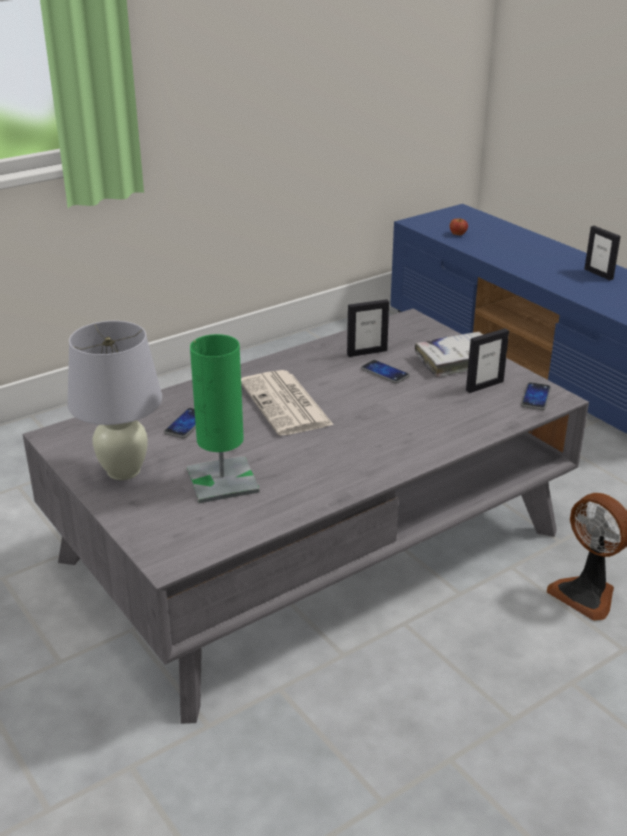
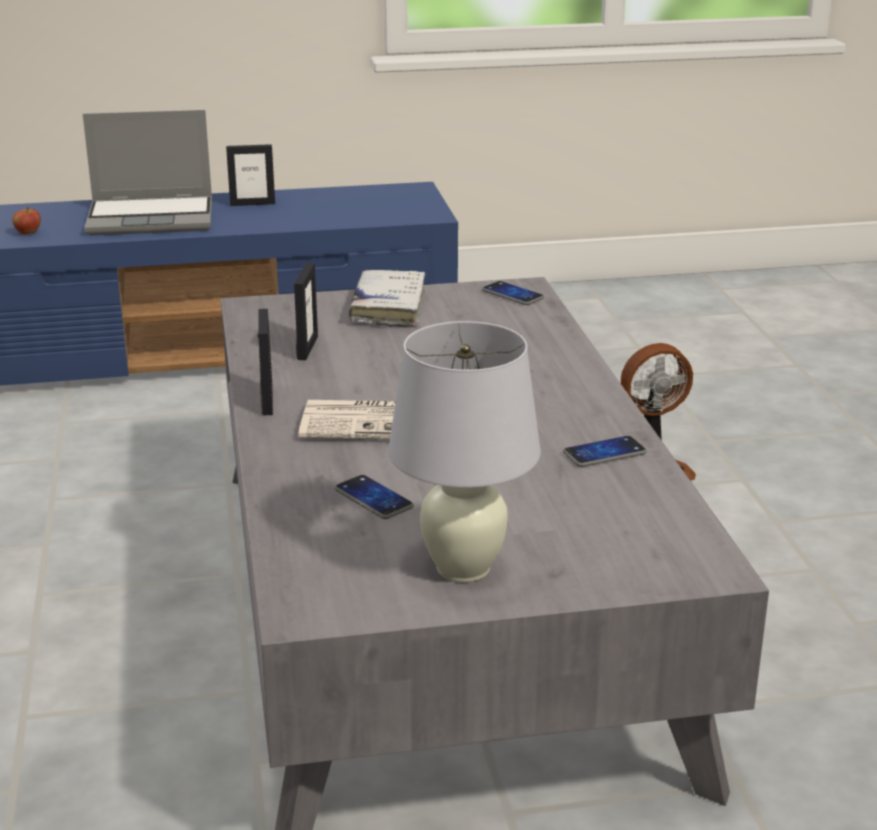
camera: 65 degrees left, 5 degrees down
(222, 481) = (547, 500): green table lamp -> none
(385, 372) = (372, 350): phone -> phone (604, 453)
(484, 386) = (462, 310): picture frame -> picture frame (267, 401)
(528, 255) = (153, 218): none -> laptop

